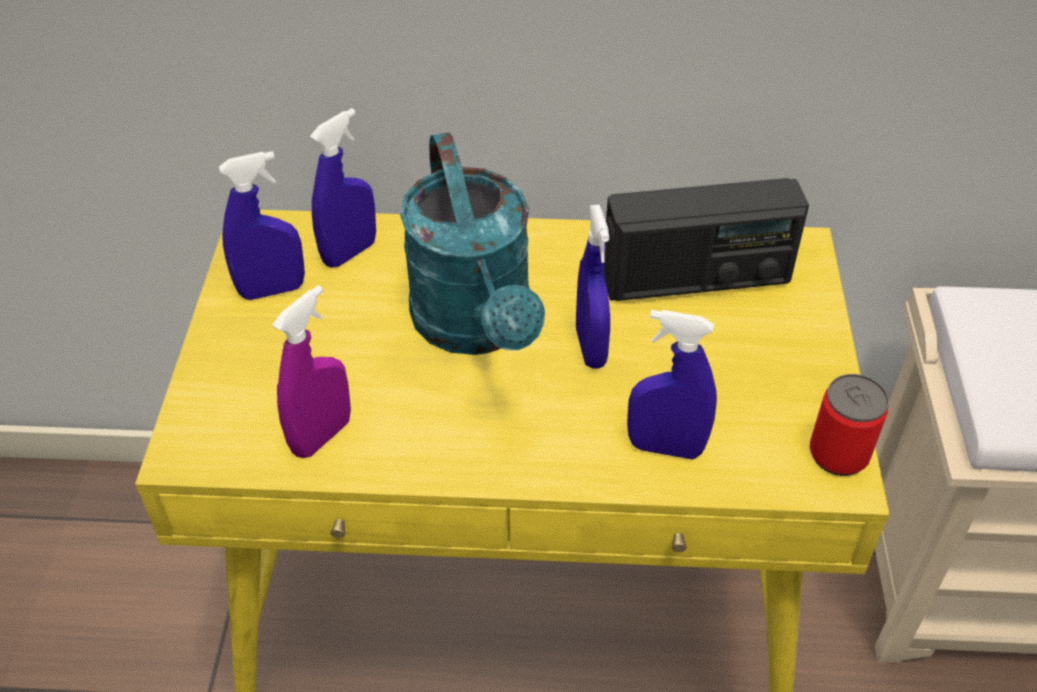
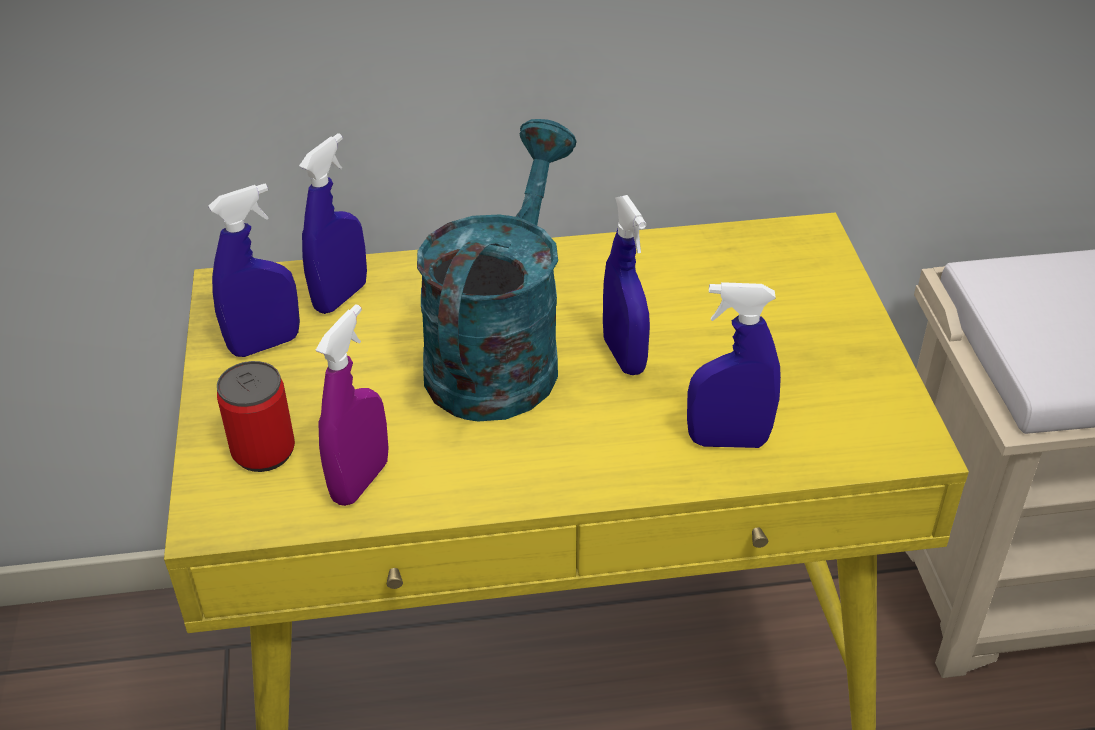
camera: 10 degrees left, 5 degrees down
(478, 327) = (500, 352): turquoise watering can -> turquoise watering can turned 135 degrees counterclockwise
(696, 278) = (714, 276): radio -> none
(838, 454) = (903, 423): can -> can (263, 451)

